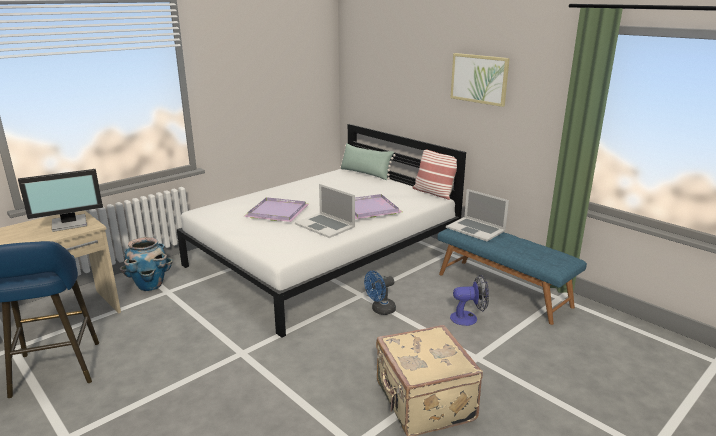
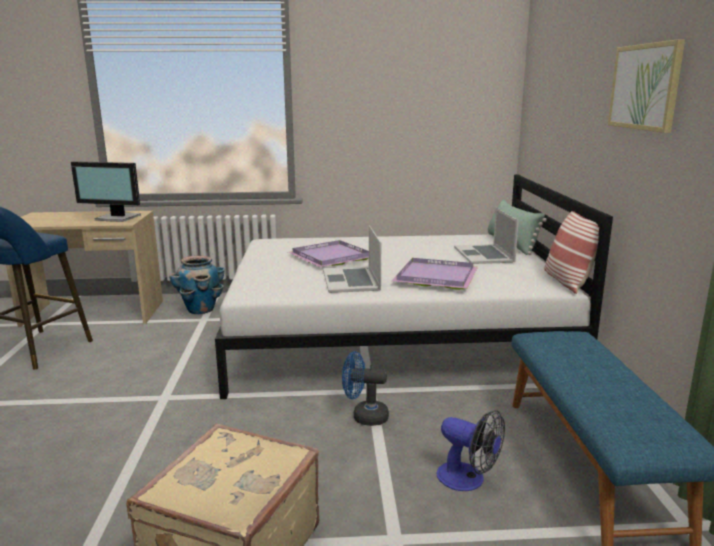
camera: 40 degrees right, 5 degrees down
(475, 229) = (573, 344): laptop -> laptop (484, 254)

